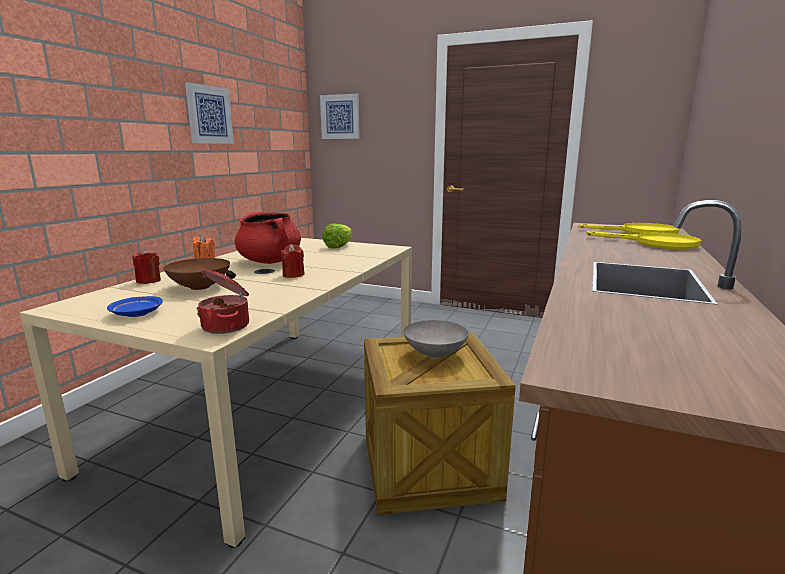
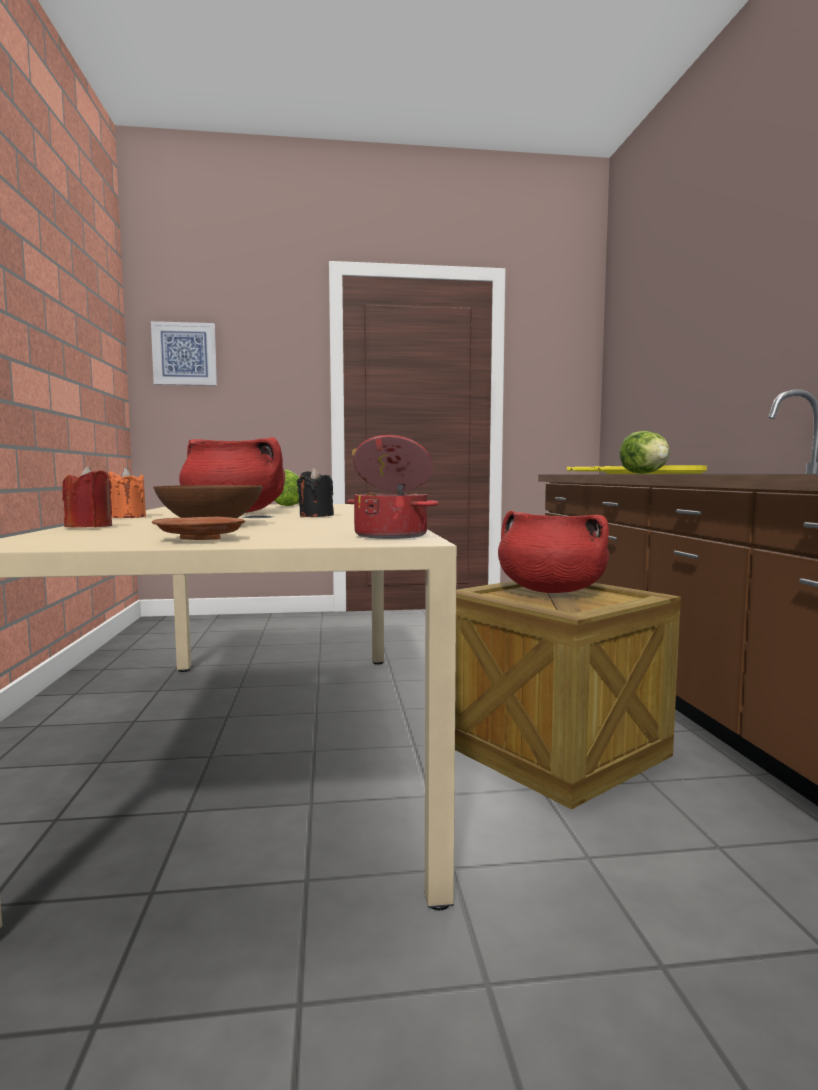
camera: 30 degrees left, 10 degrees down
(136, 314) = (200, 539): blue plate -> brown plate
(209, 115) = (31, 306): picture -> none
(293, 275) = (315, 516): red candle -> black candle
(434, 353) = (550, 591): grey bowl -> red cooking pot
(611, 248) = (645, 473): none -> lettuce

